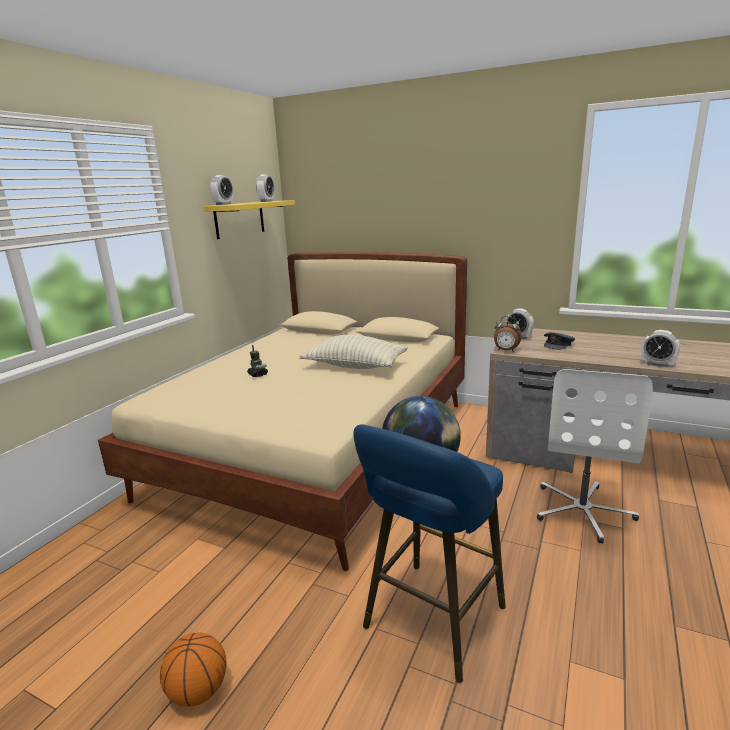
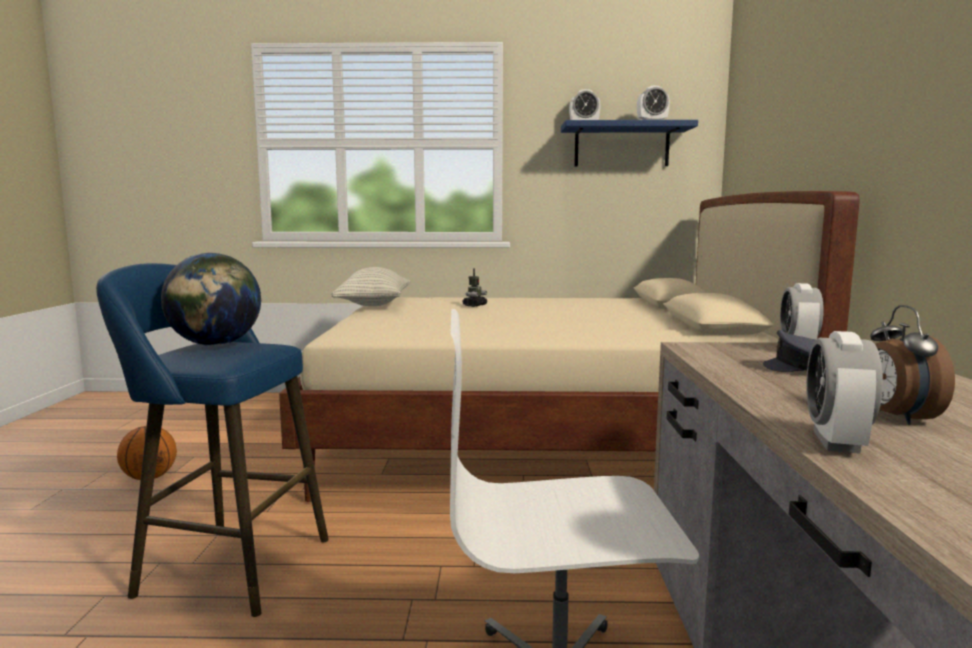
camera: 65 degrees right, 10 degrees down
(239, 219) = (621, 146): yellow shelf -> blue shelf
(355, 366) = (553, 324): pillow -> pillow (374, 304)
(506, 351) = (691, 346): alarm clock -> alarm clock (897, 417)

